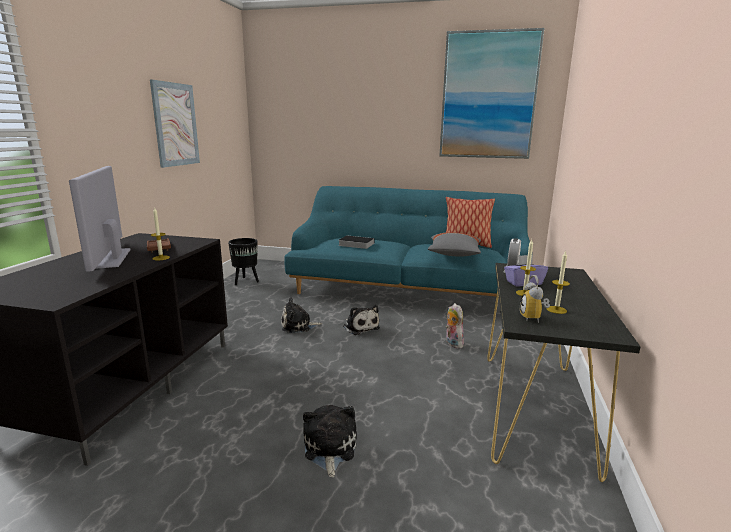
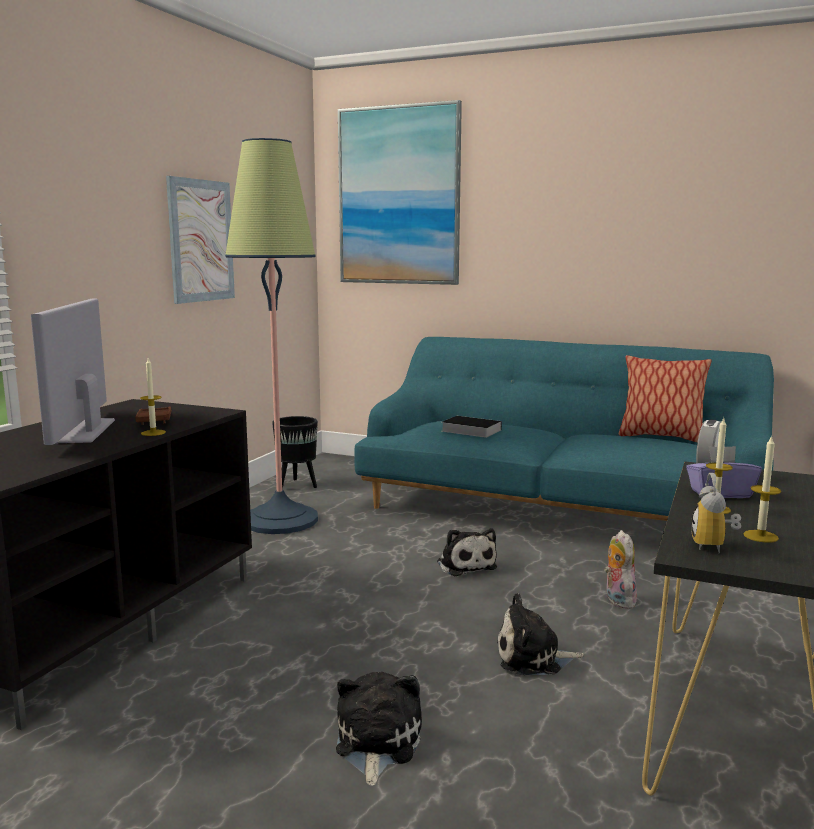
camera: 10 degrees right, 5 degrees down
(239, 305) = (280, 520): none -> floor lamp
(298, 326) = (366, 557): plush toy -> plush toy (533, 658)
(454, 255) = (633, 452): grey pillow -> none
(488, 96) = (703, 189): picture -> picture (399, 196)

